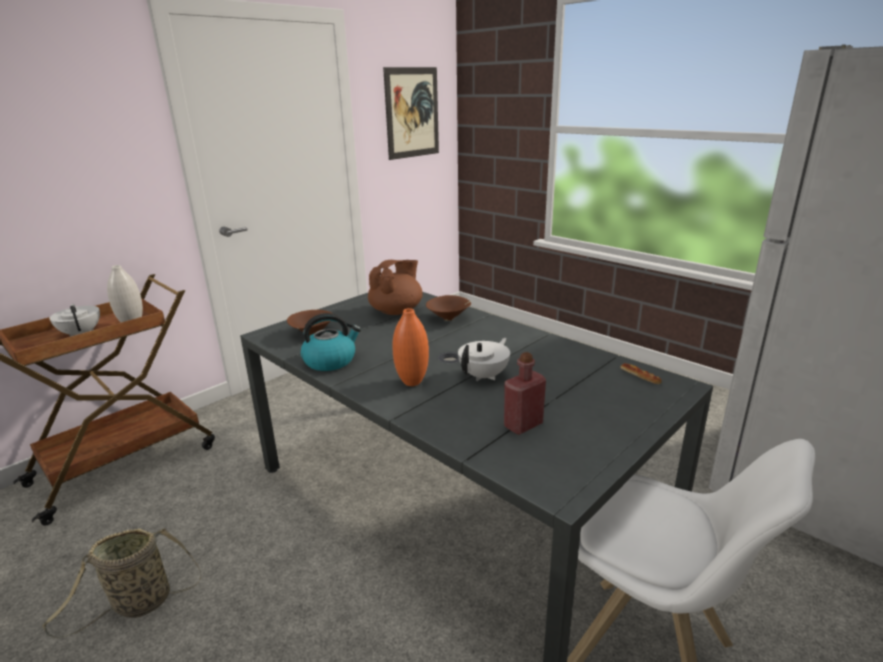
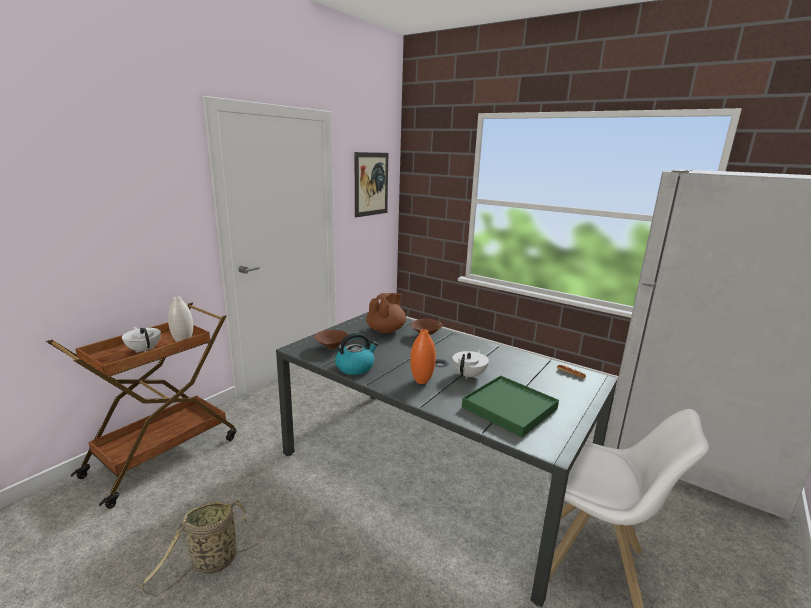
camera: 10 degrees left, 5 degrees down
(523, 425) = (510, 408): red bottle -> green tray

